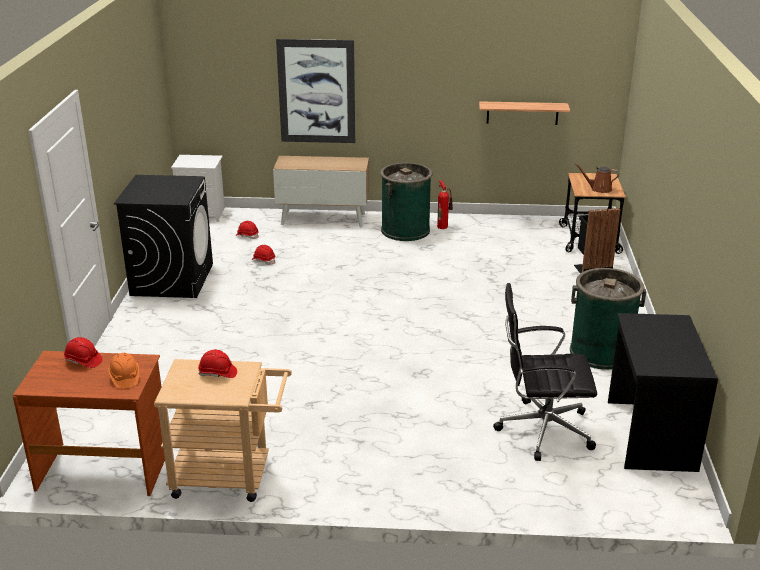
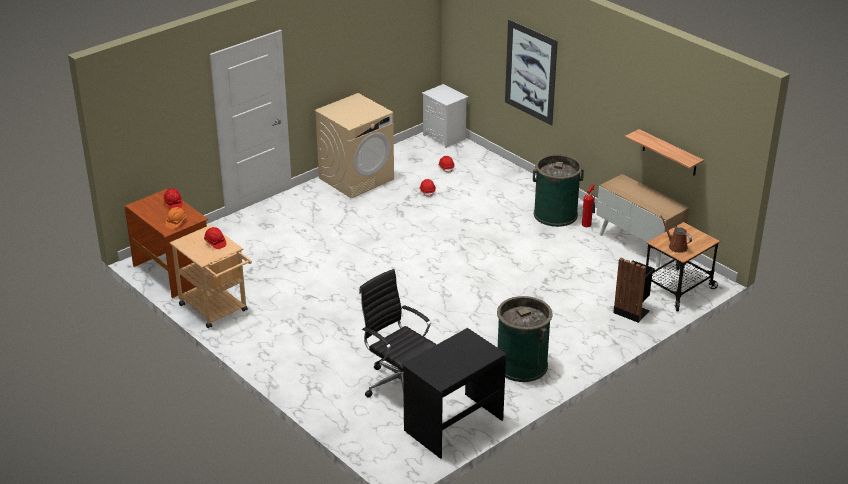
camera: 45 degrees right, 5 degrees up
(172, 279) = (356, 178): black washing machine -> beige washing machine
(323, 219) = (516, 178): cabinet -> cabinet (638, 245)

